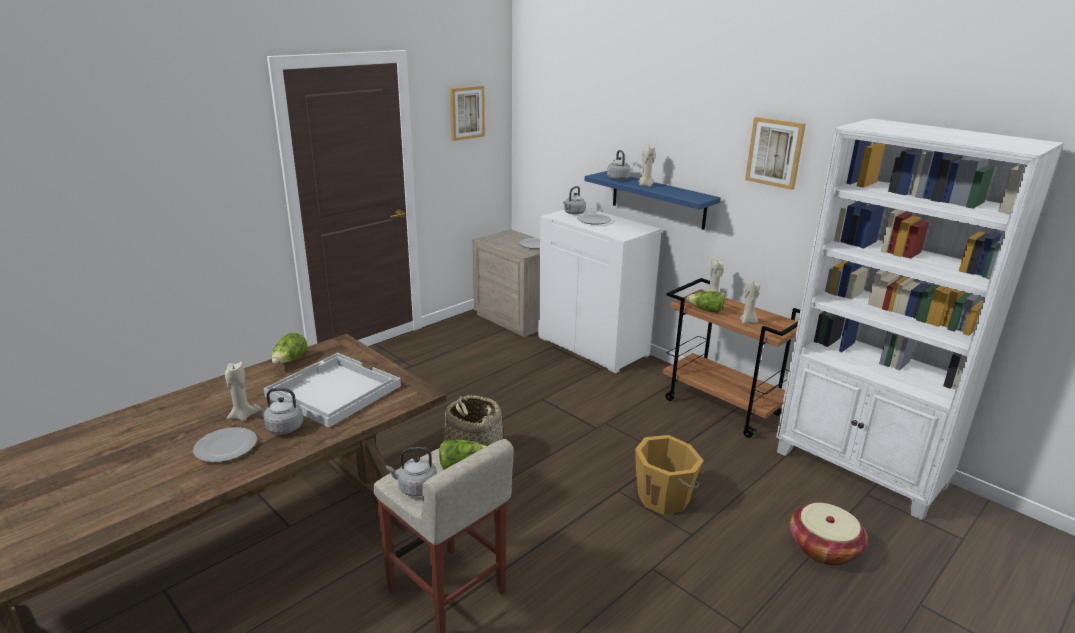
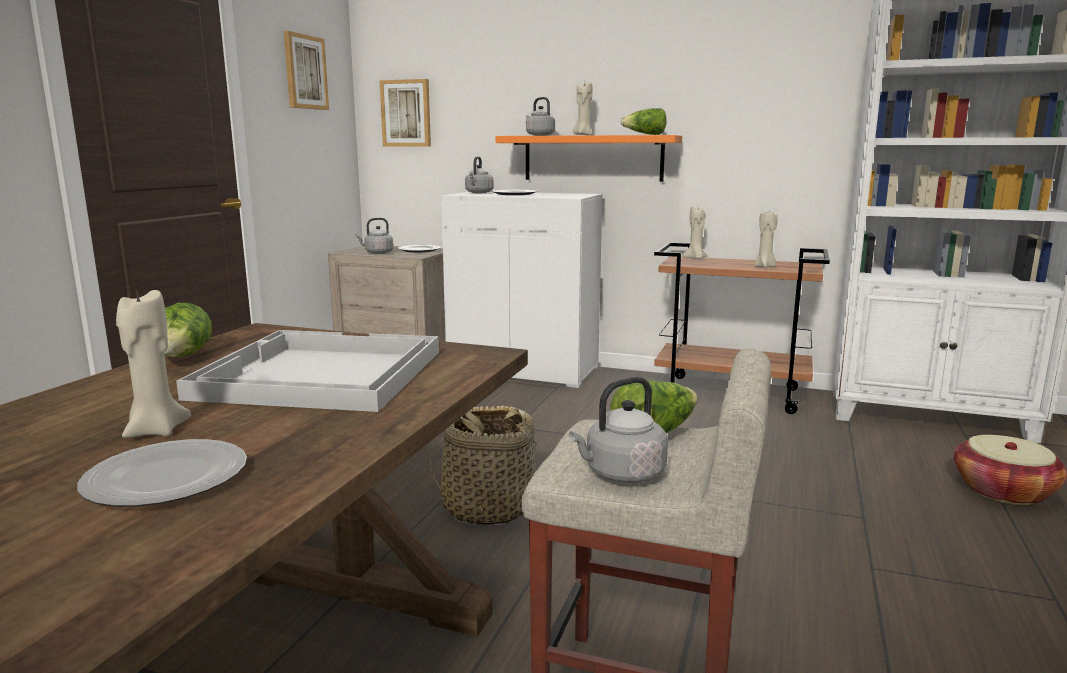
camera: 25 degrees left, 10 degrees down
(282, 428) = (276, 429): grey kettle -> grey kettle (377, 253)
(658, 200) = (593, 158): blue shelf -> orange shelf
(664, 497) = (784, 488): orange bucket -> none
(706, 310) = (707, 265): lettuce -> lettuce (645, 134)
(775, 152) = (751, 65): picture -> picture (406, 113)

